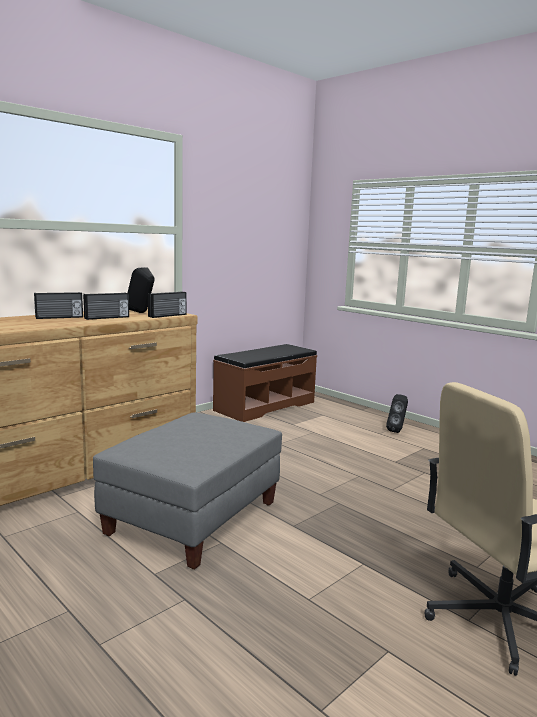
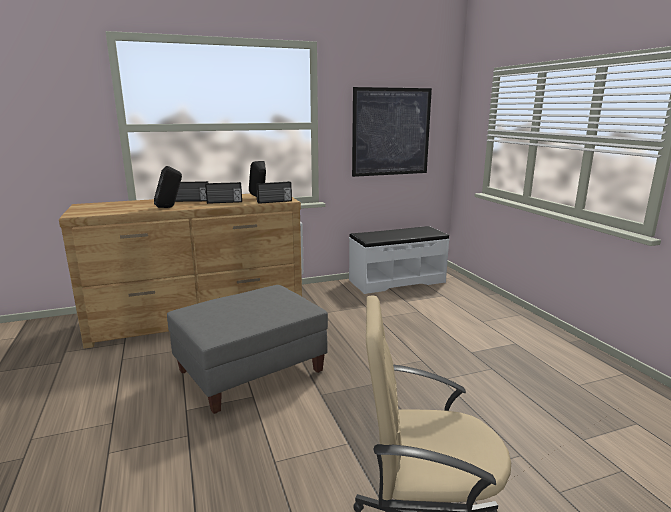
camera: 25 degrees right, 5 degrees up
(251, 241) = (391, 132): none -> picture
(264, 406) = (396, 281): brown bench -> white bench
(397, 430) = (504, 321): black speaker -> black speaker (170, 207)

